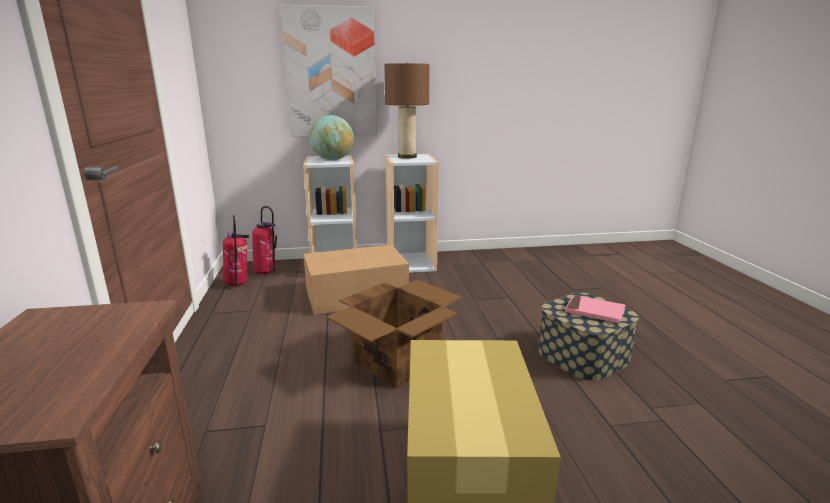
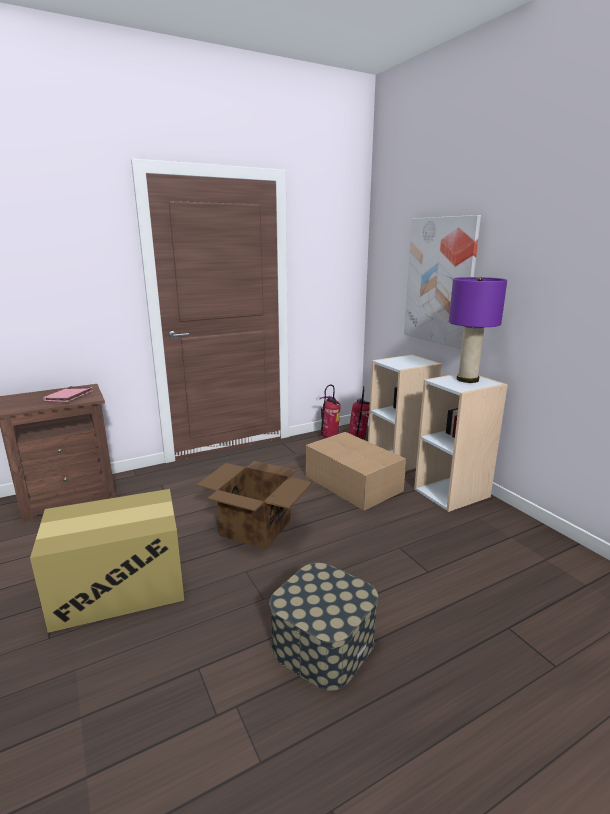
camera: 70 degrees right, 0 degrees up
(333, 159) = (407, 362): globe -> none
(407, 157) = (467, 379): brown table lamp -> purple table lamp
(594, 312) = (324, 602): pink book -> pink book (69, 396)

